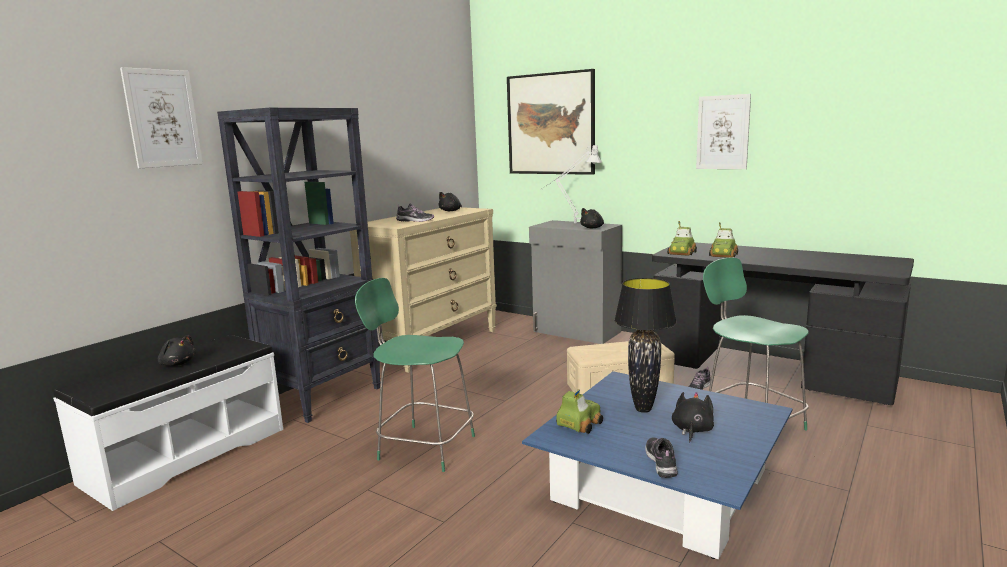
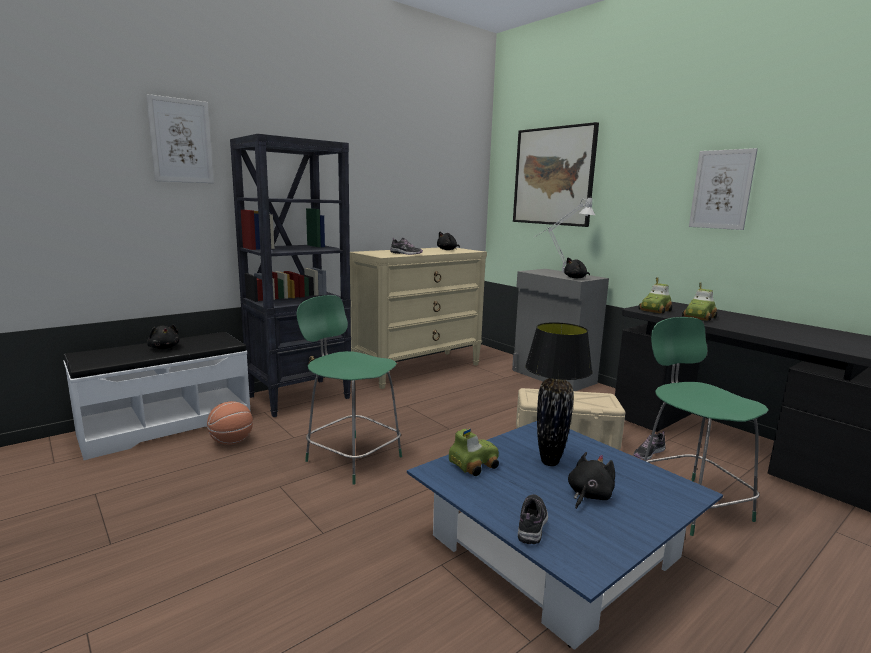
camera: 15 degrees right, 0 degrees up
(279, 457) = (231, 442): none -> basketball

